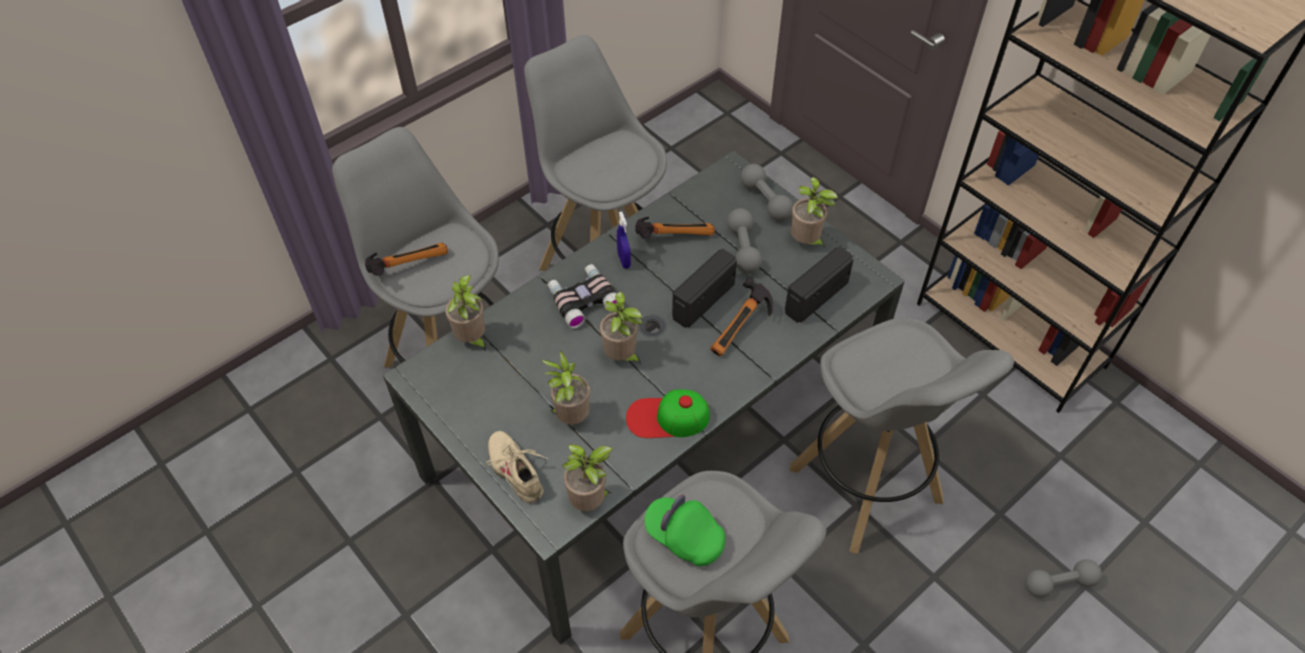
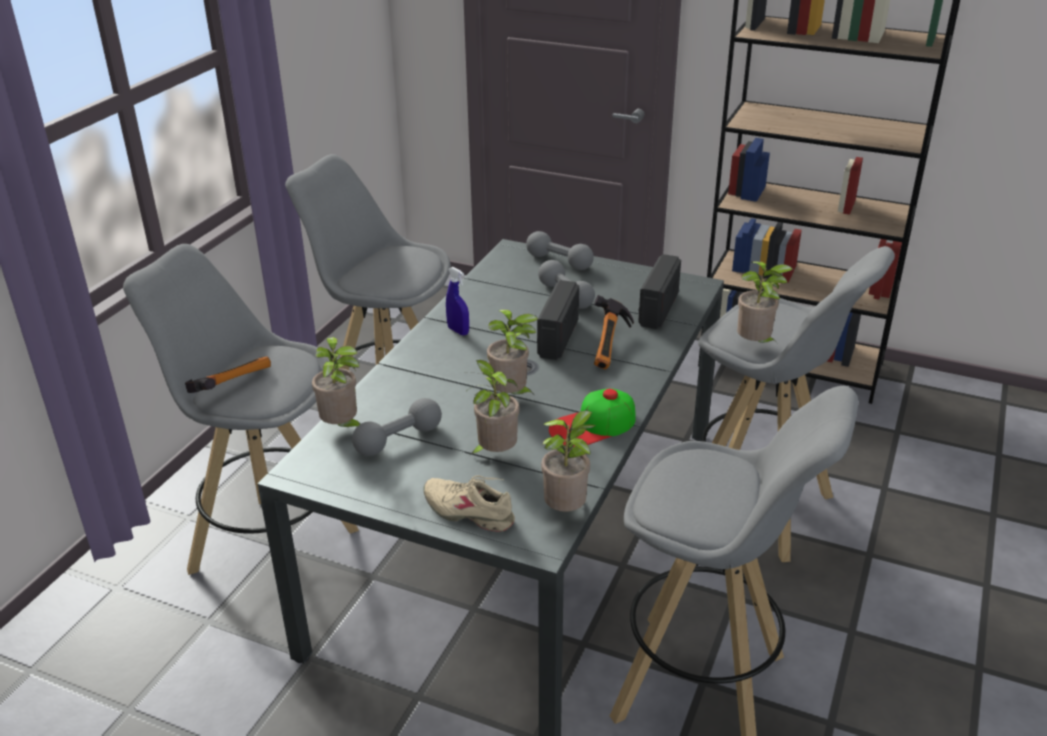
camera: 25 degrees left, 20 degrees down
(583, 299) = (438, 367): binoculars -> none
(673, 235) = (492, 303): hammer -> none
(684, 537) = (688, 500): green cap -> none
(806, 242) = (618, 278): potted plant -> potted plant (755, 345)
(1059, 583) = (973, 520): grey dumbbell -> grey dumbbell (398, 440)

